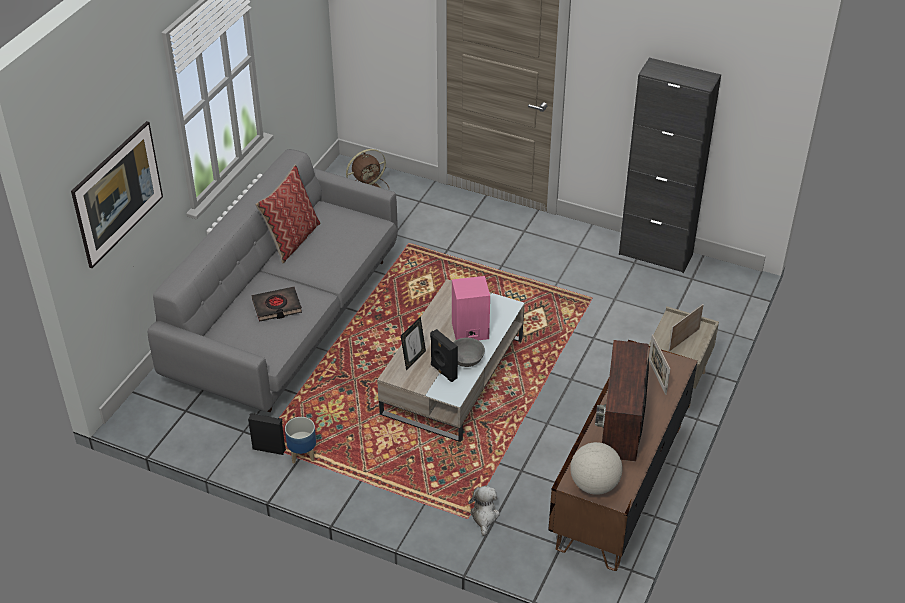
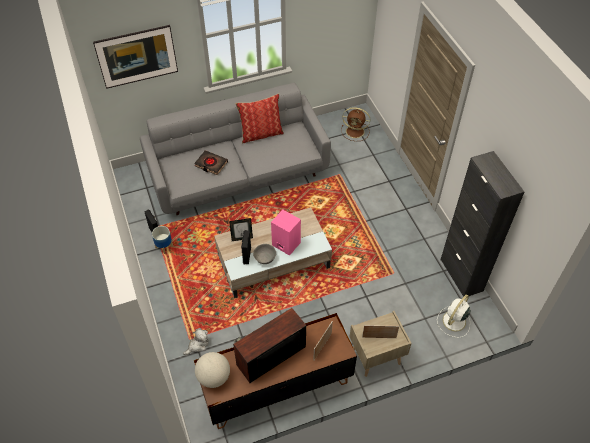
camera: 45 degrees right, 10 degrees up
(702, 300) = (453, 322): none -> white fan

